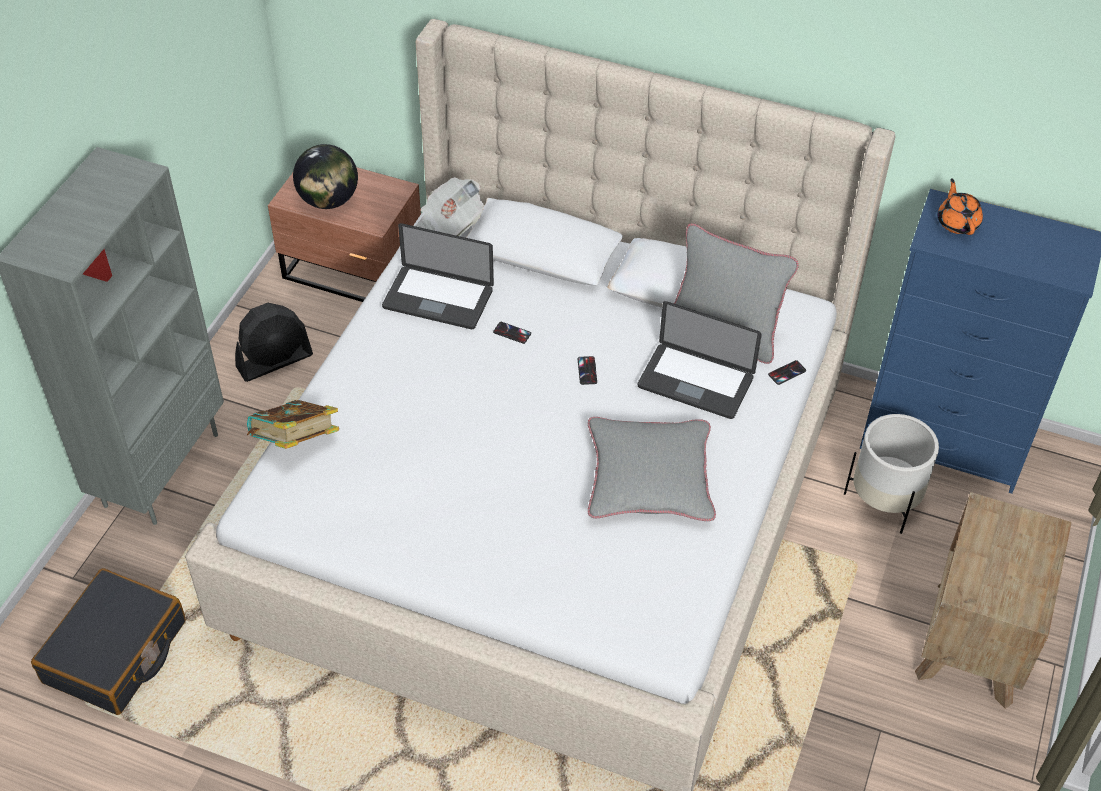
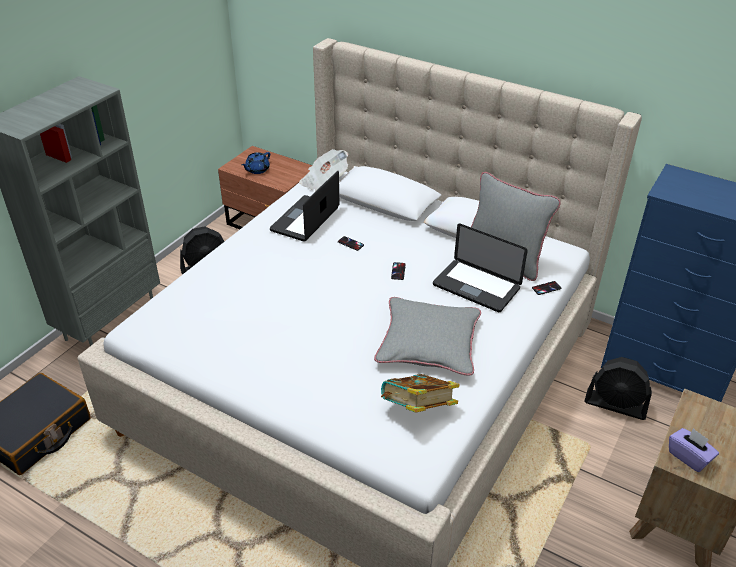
camera: 10 degrees right, 10 degrees down
(295, 443) = (177, 292): book -> book (417, 410)
(328, 200) = (257, 170): globe -> blue teapot
(438, 299) = (305, 219): laptop -> laptop turned 90 degrees clockwise
(884, 501) = (615, 405): white planter -> black fan
(957, 222) = (686, 184): orange teapot -> none
(981, 585) = (689, 457): none -> purple tissue box

